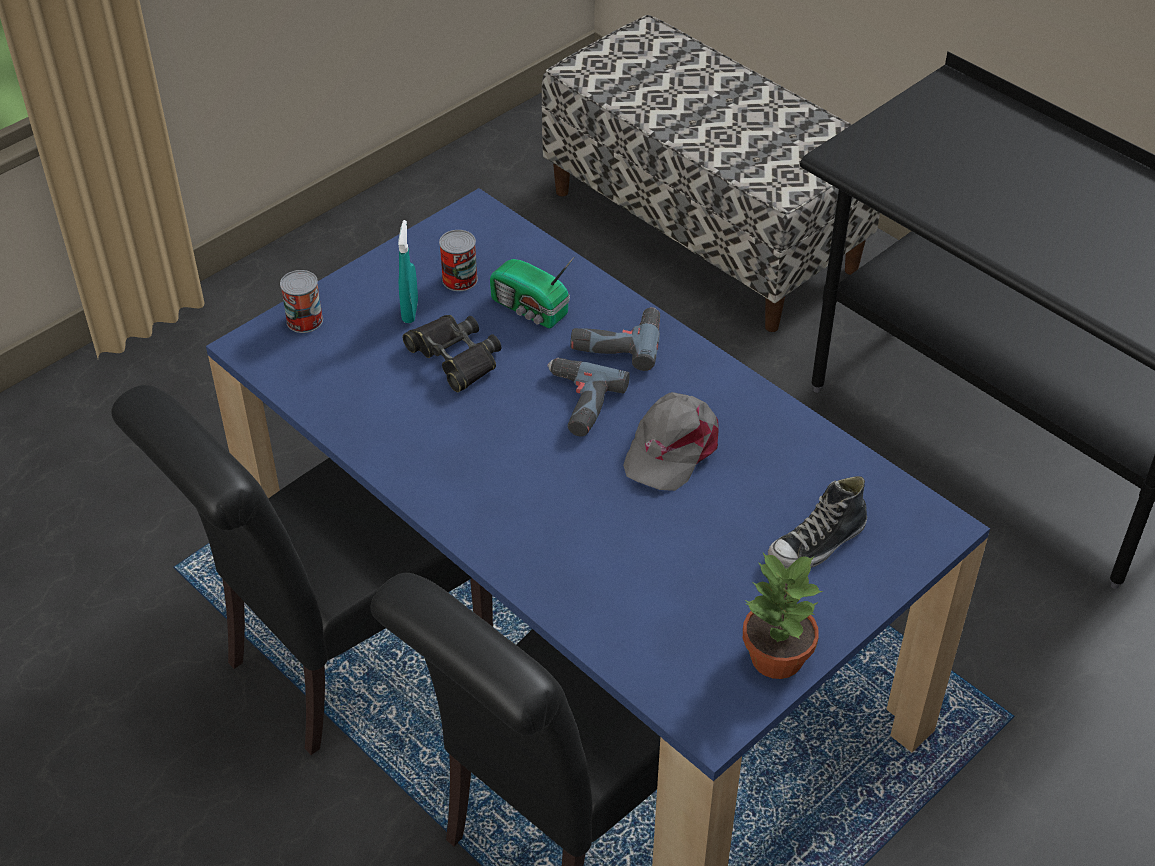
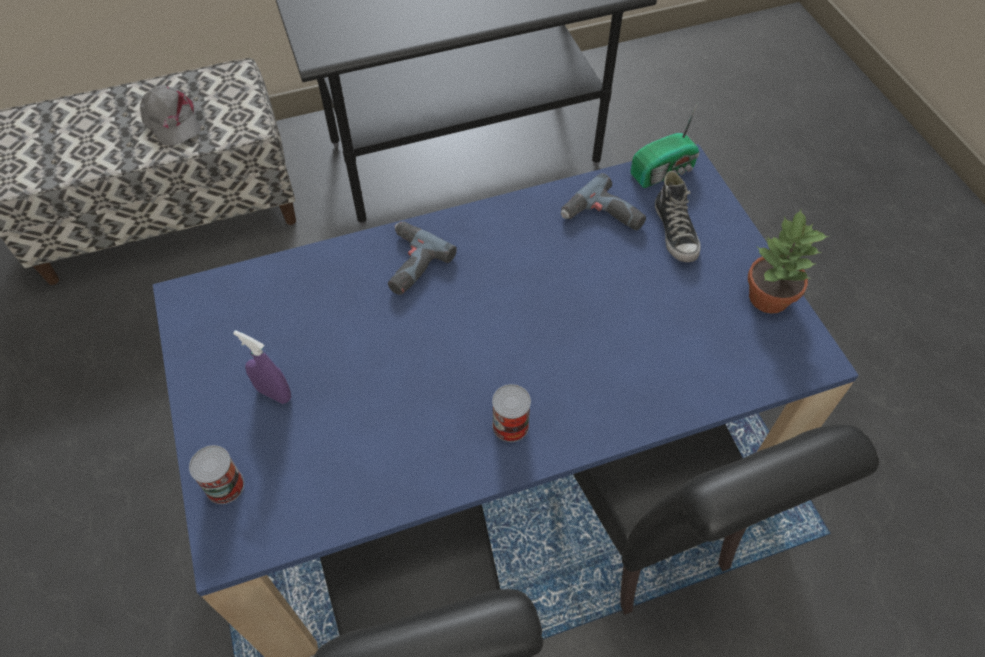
camera: 65 degrees left, 10 degrees up
(410, 311) = (274, 393): turquoise spray bottle -> purple spray bottle
(455, 357) = (355, 380): black binoculars -> none
(459, 279) = (260, 341): can -> can (510, 425)
(530, 309) = (333, 305): radio -> radio (664, 171)
(576, 403) = (461, 315): power drill -> power drill (603, 217)
(671, 448) = (542, 275): grey cap -> grey cap (171, 121)

